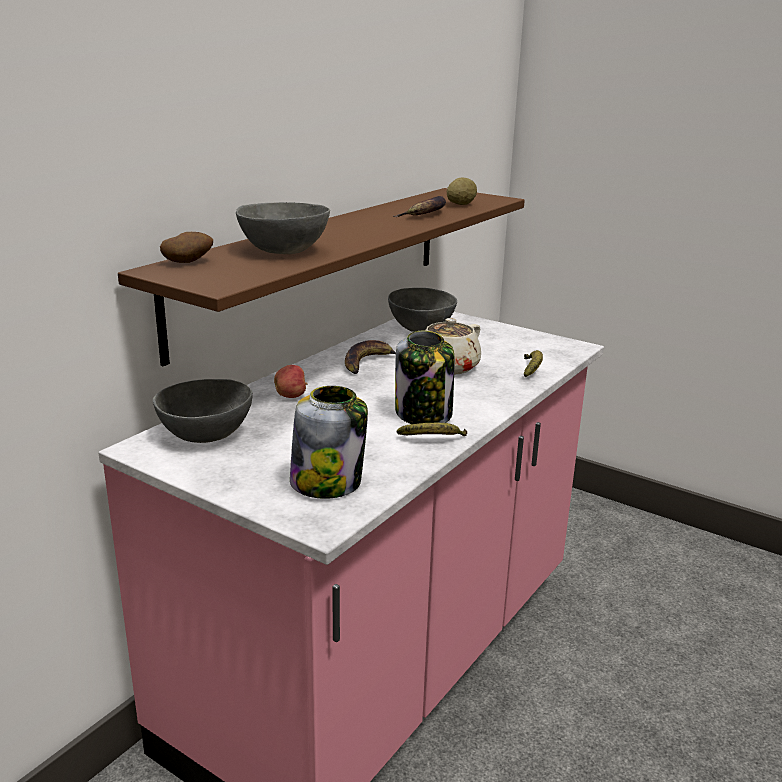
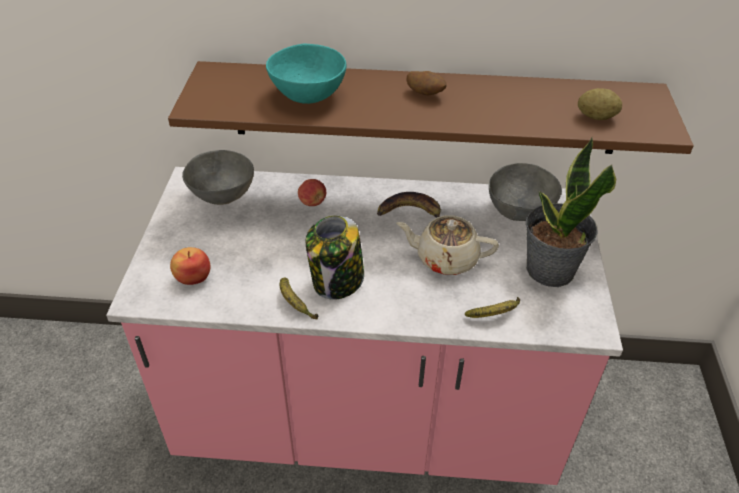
camera: 60 degrees right, 20 degrees up
(188, 262) = (240, 73): potato -> potato (425, 94)
(284, 252) = (307, 96): grey bowl -> turquoise bowl
(327, 482) = (193, 277): jar -> apple
(425, 213) = (526, 111): banana -> none
(501, 340) = (549, 270): none -> potted plant

